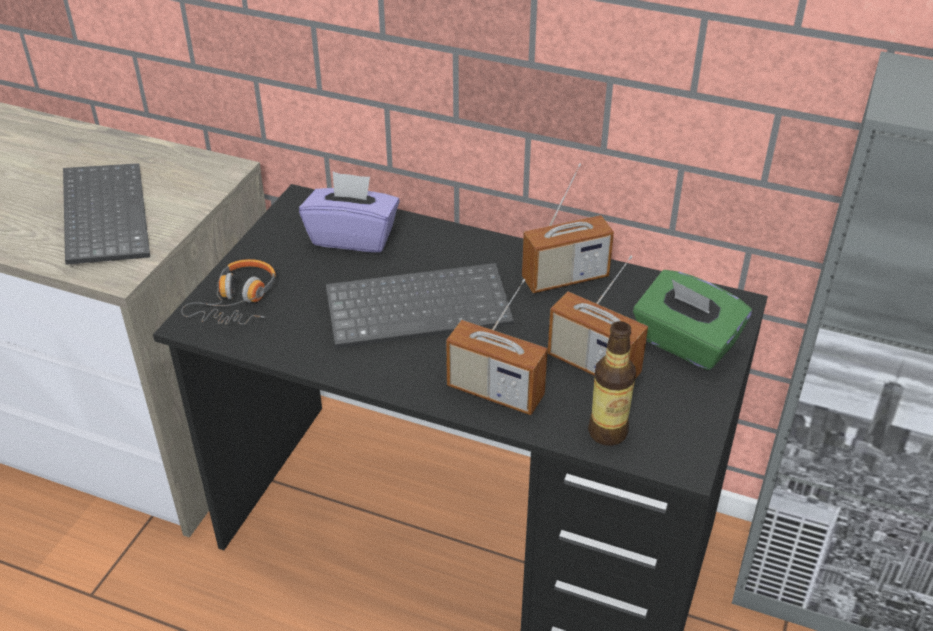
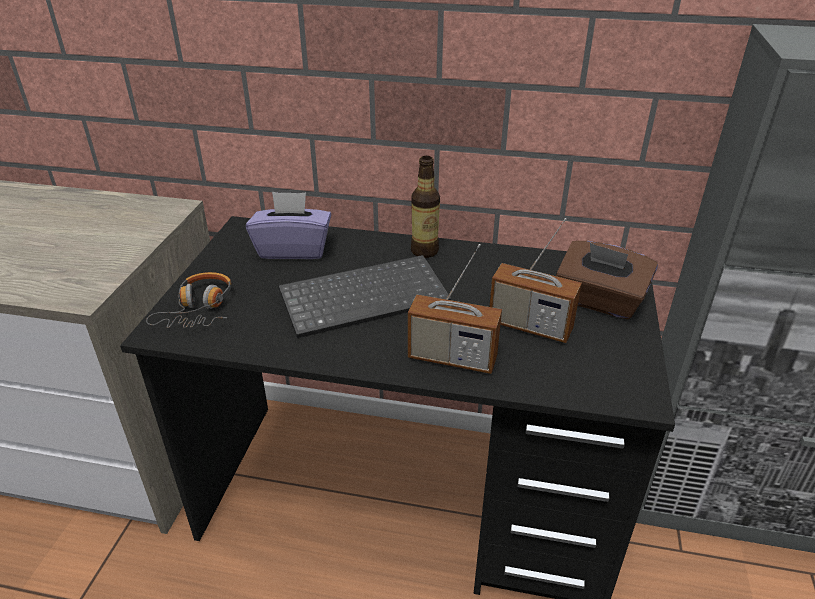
camera: 10 degrees left, 5 degrees down
(102, 215) = (63, 251): keyboard -> none
(565, 278) = (482, 262): radio -> none
(607, 432) = (563, 380): bottle -> bottle (424, 251)
(685, 343) = (599, 301): green tissue box -> brown tissue box

